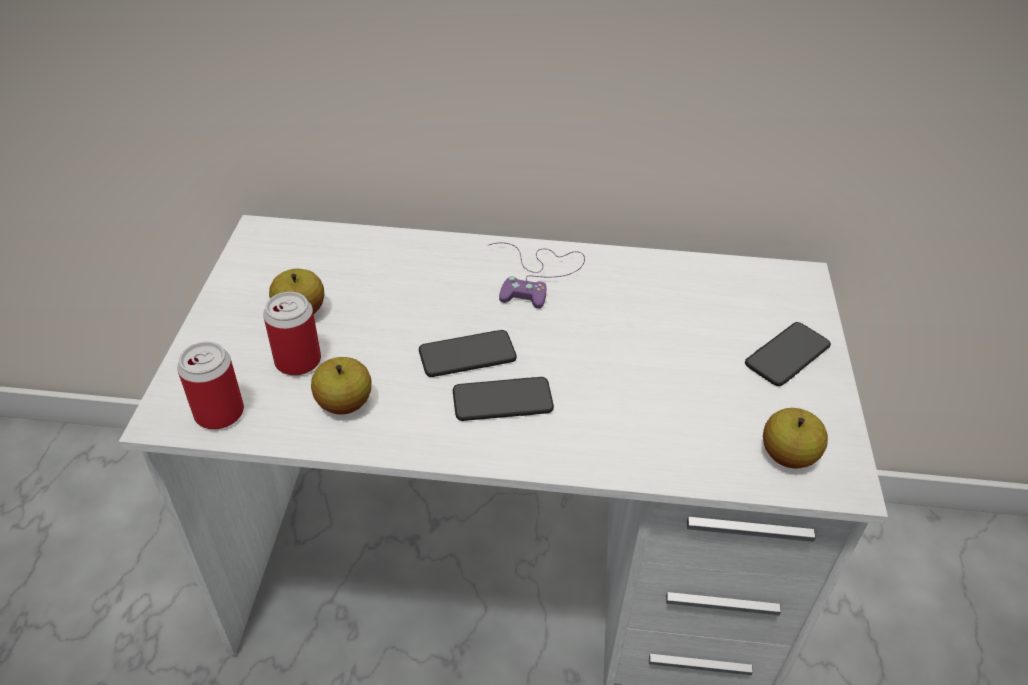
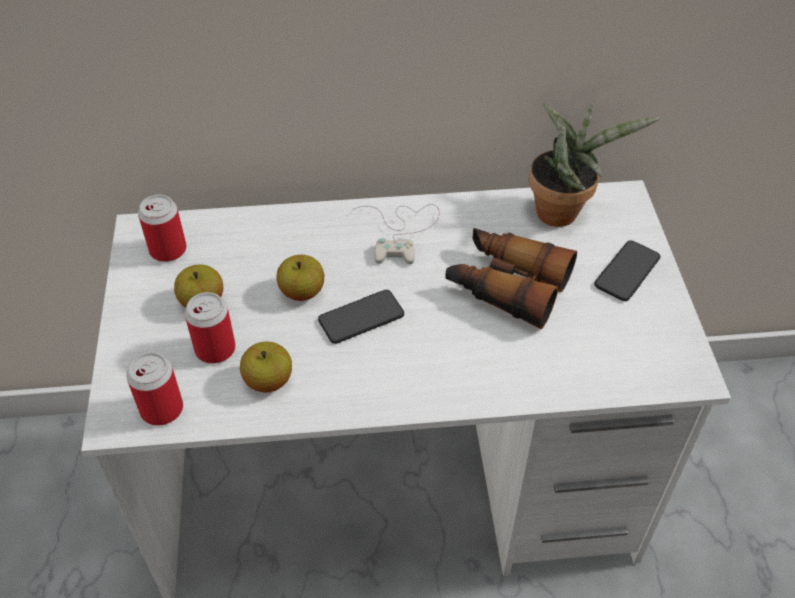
camera: 10 degrees left, 5 degrees up
(282, 255) = (168, 250): none -> can
(502, 400) = (402, 354): phone -> none
(538, 275) = (402, 231): purple game controller -> white game controller
(641, 347) = (506, 285): none -> binoculars
(725, 280) = (562, 211): none -> potted plant
(787, 455) = (644, 360): apple -> apple (302, 292)

